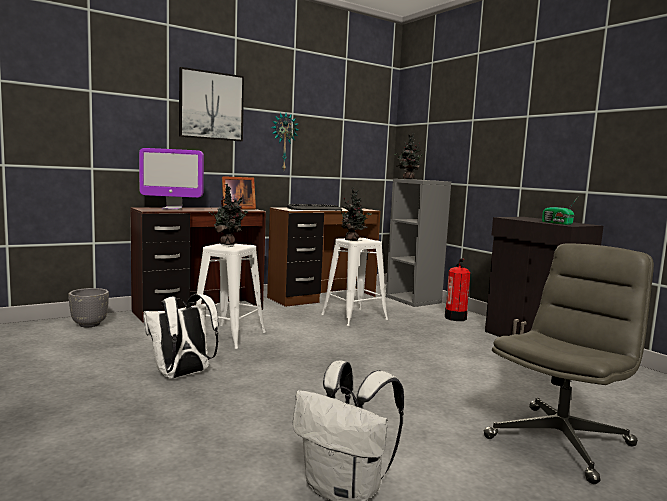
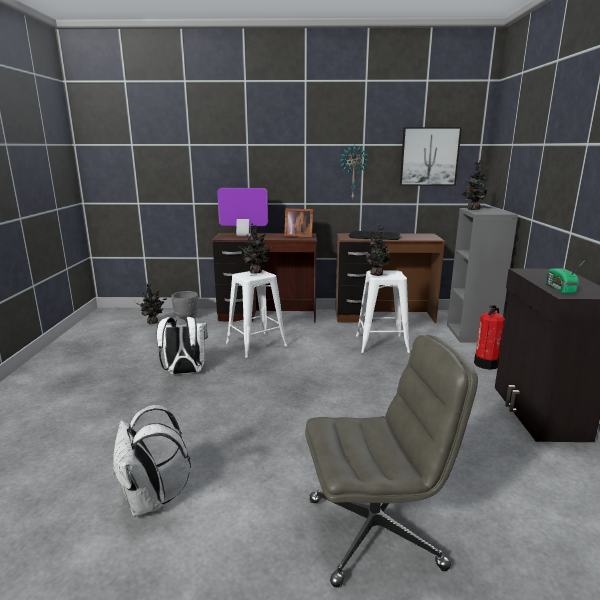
camera: 35 degrees right, 10 degrees up
(45, 336) = (153, 322): none -> potted plant
(172, 208) = (243, 235): monitor -> monitor turned 150 degrees clockwise
(211, 106) = (283, 146): picture -> picture (429, 156)

